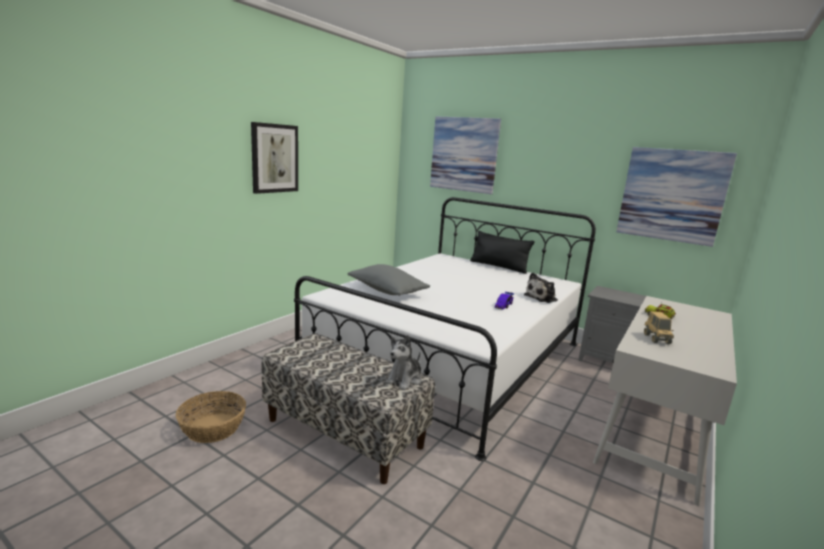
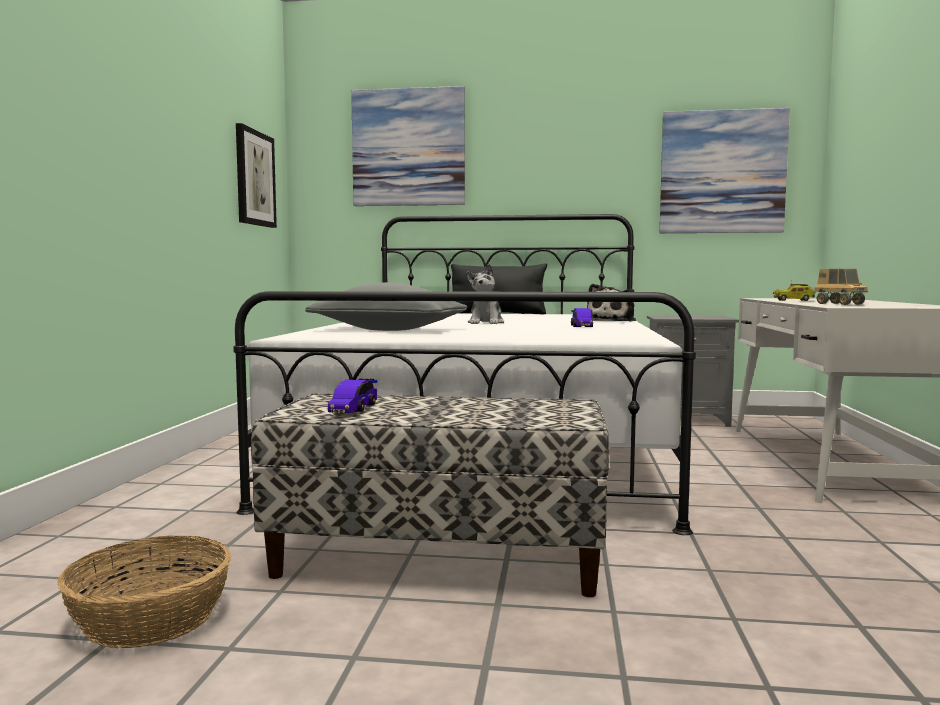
camera: 25 degrees left, 10 degrees down
(274, 158) = (119, 102): picture -> picture (254, 178)
(313, 354) = (353, 408): none -> toy car
(405, 379) = (559, 406): plush toy -> plush toy (486, 323)

